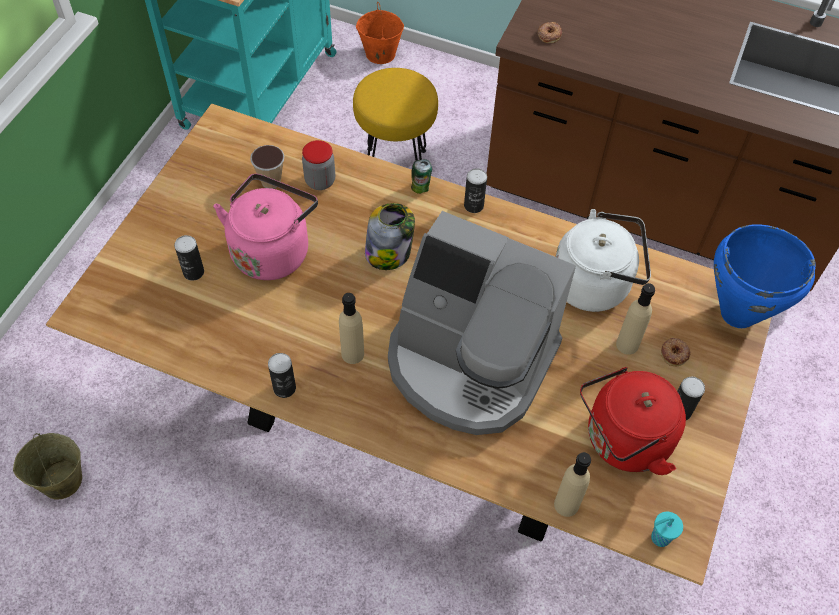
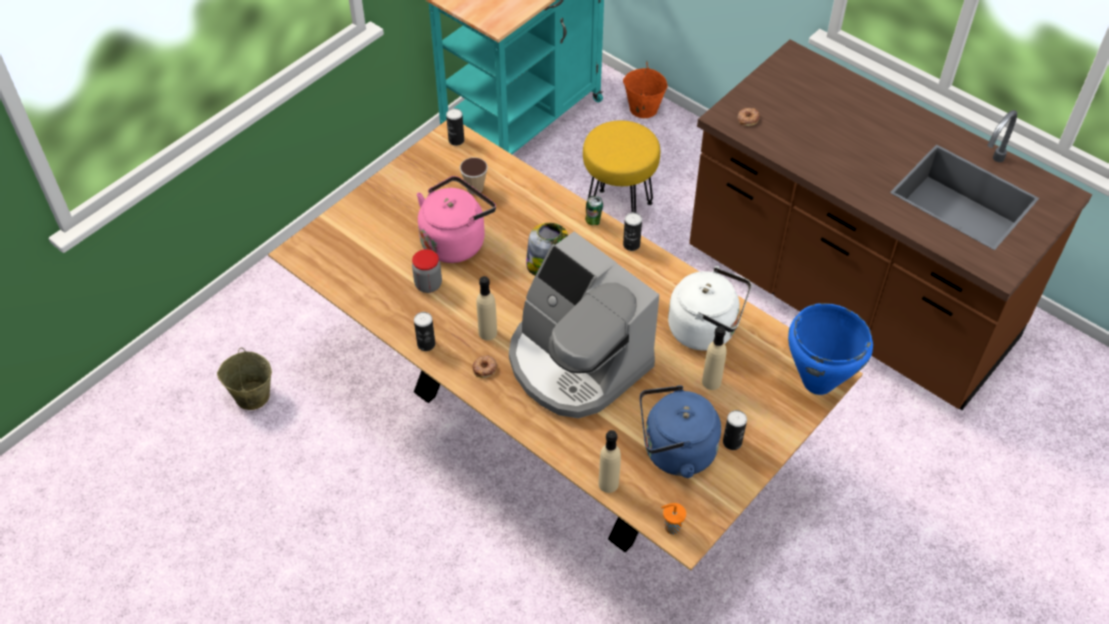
camera: 20 degrees right, 5 degrees down
(193, 272) = (389, 243): can -> can (456, 140)
(320, 181) = (514, 197): jar -> jar (428, 284)
(623, 441) = (674, 452): red kettle -> blue kettle
(659, 538) = (671, 527): turquoise cup -> orange cup
(674, 353) = (748, 398): donut -> donut (485, 368)

